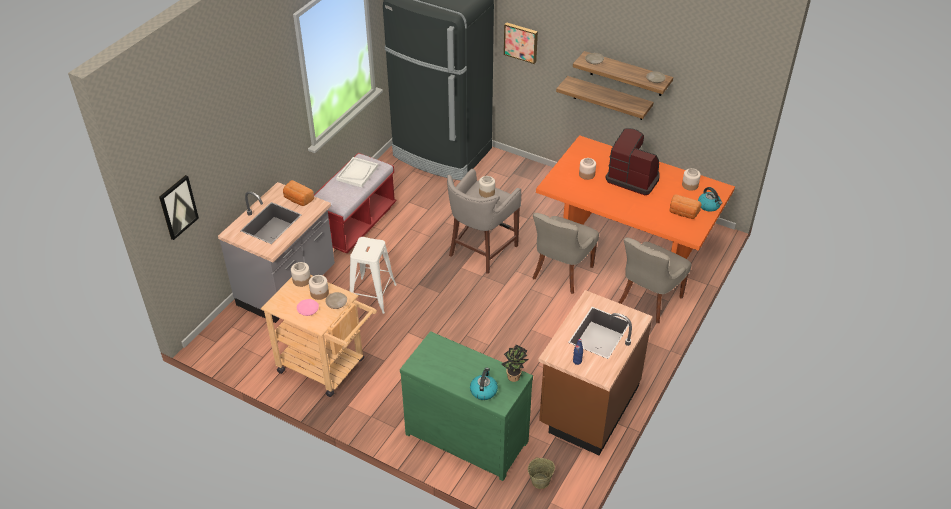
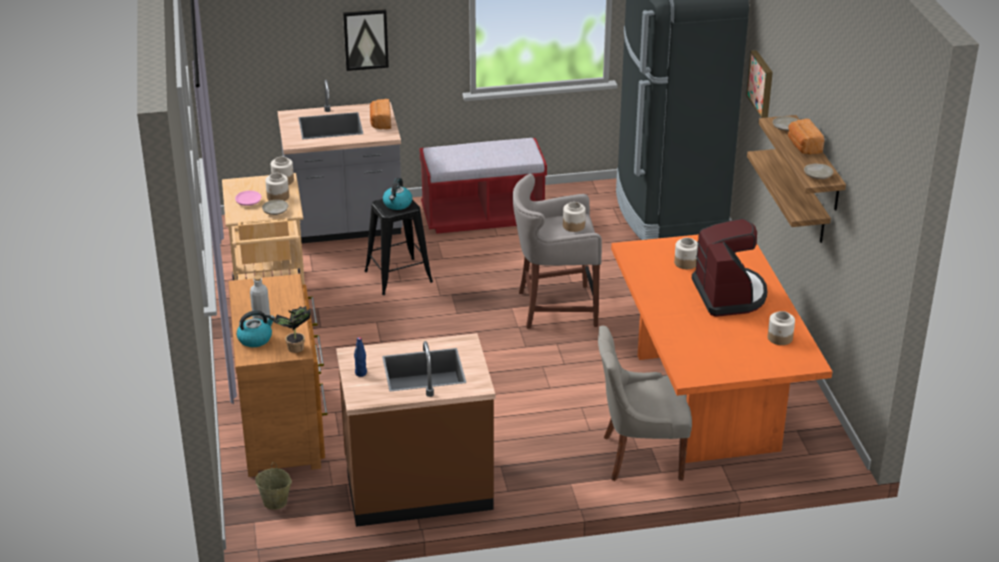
camera: 50 degrees right, 10 degrees down
(178, 207) = (231, 46): picture -> picture (365, 39)
(357, 173) = (500, 150): white tray -> none
(372, 295) = (398, 277): white stool -> black stool
(462, 375) = (261, 318): none -> grey bottle
(467, 435) = (283, 425): green dresser -> brown dresser
(561, 273) = (596, 375): grey chair -> none
(683, 213) = (719, 353): bread -> bread (803, 146)
(709, 206) = (763, 366): kettle -> kettle (397, 204)

